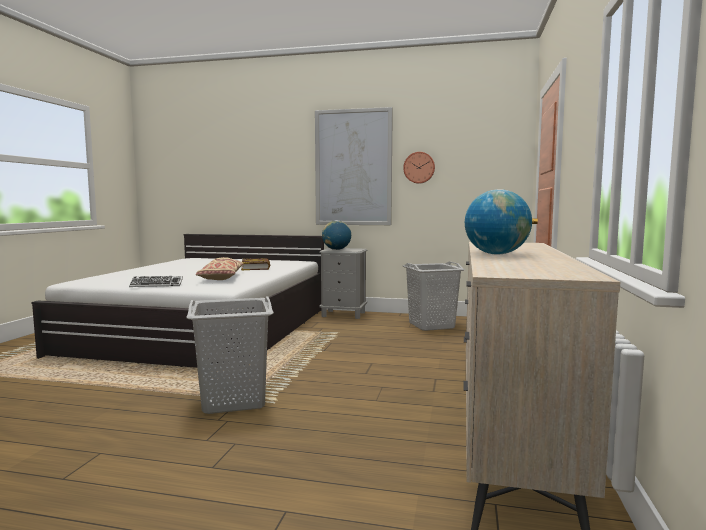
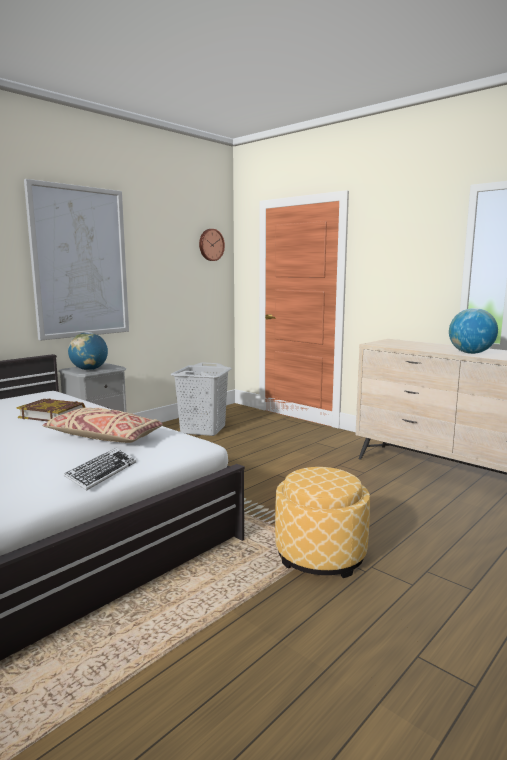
camera: 60 degrees left, 5 degrees up
(234, 401) = (320, 555): grey laundry basket -> ottoman
(419, 167) = (149, 264): wall clock -> wall clock (210, 245)

